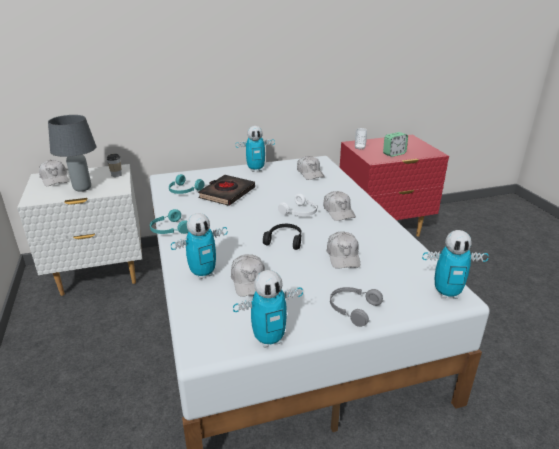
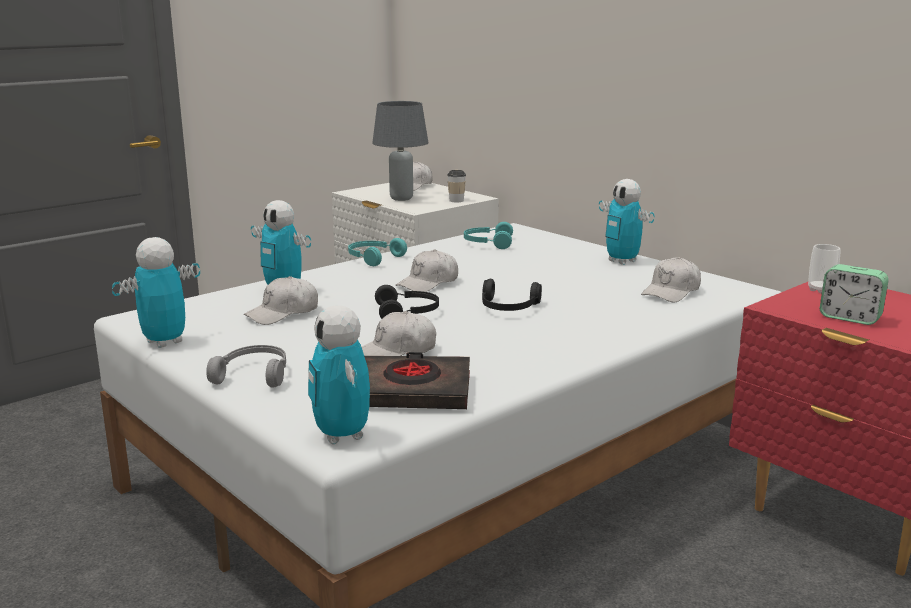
camera: 65 degrees right, 10 degrees down
(227, 193) = (511, 262): black book -> black book (411, 391)
(269, 339) = (164, 342): toy robot -> toy robot turned 90 degrees clockwise
(300, 212) = (508, 308): white headphones -> black headphones
(338, 211) = (547, 330): white cap -> white cap (428, 283)

